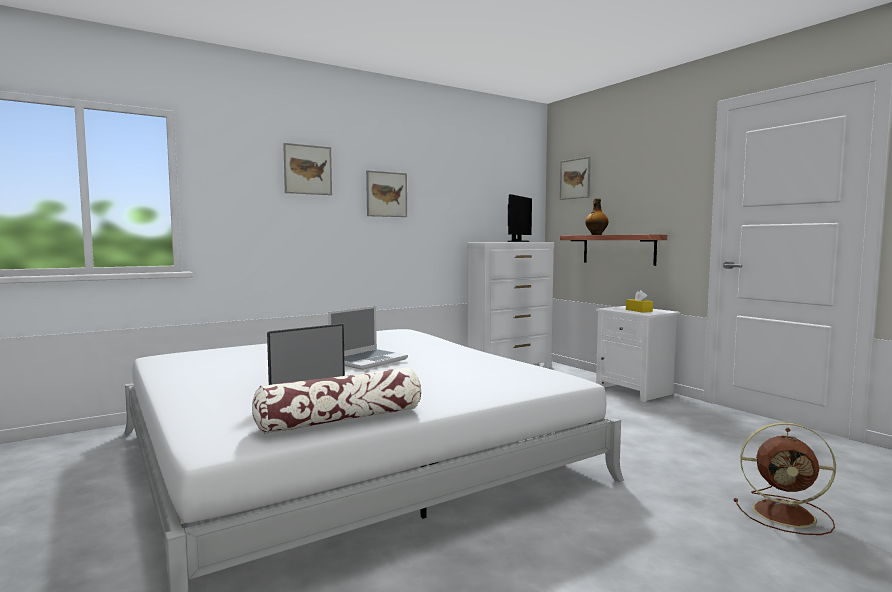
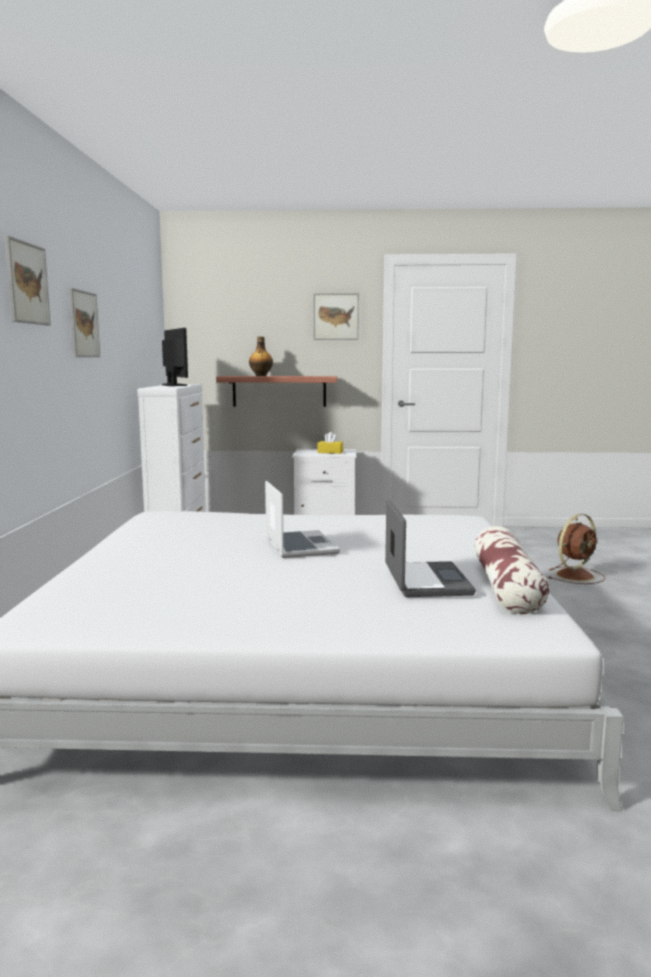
camera: 55 degrees left, 5 degrees up
(575, 178) = (213, 310): picture -> picture (336, 316)

